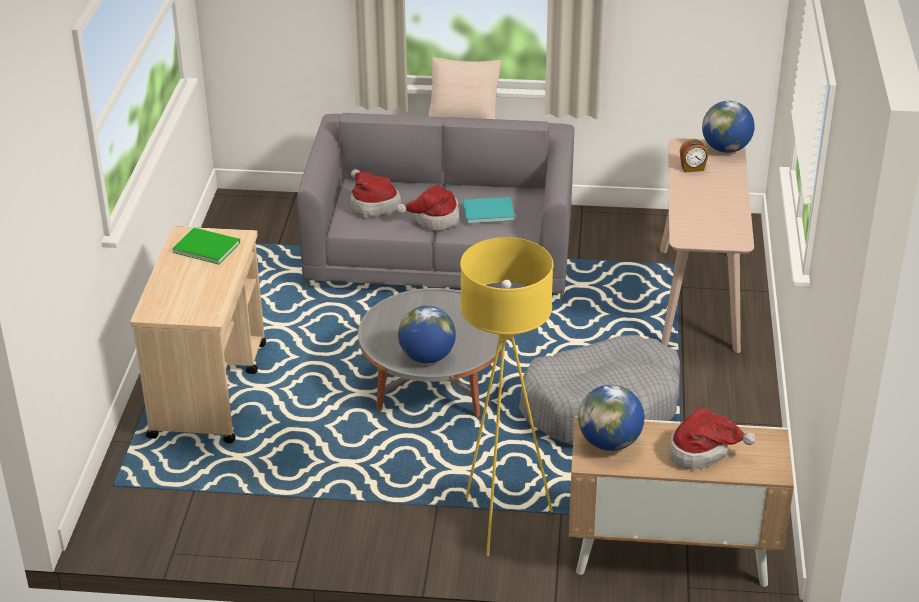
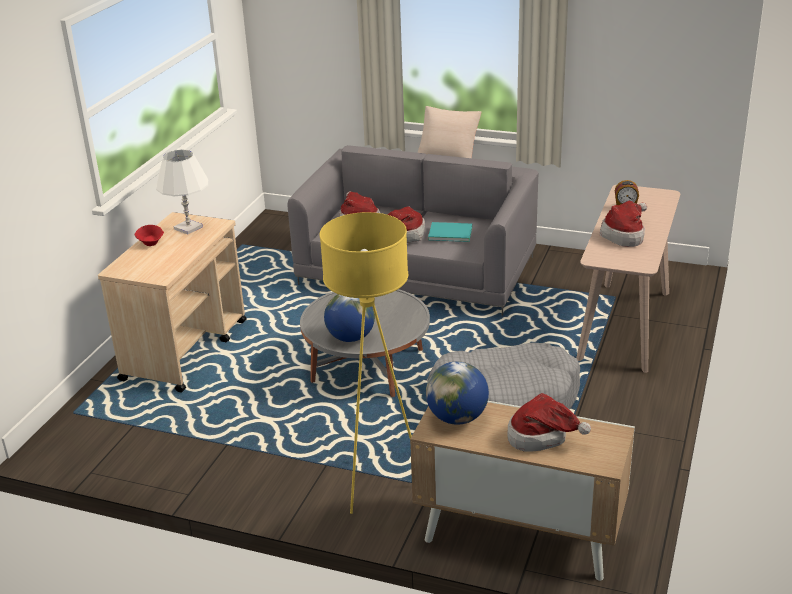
camera: 15 degrees right, 5 degrees down
(172, 273) = (151, 244): none -> red bowl
(206, 246) = (188, 228): green book -> white table lamp
(704, 205) = (625, 235): none -> hat
(725, 149) = (661, 195): globe -> none

